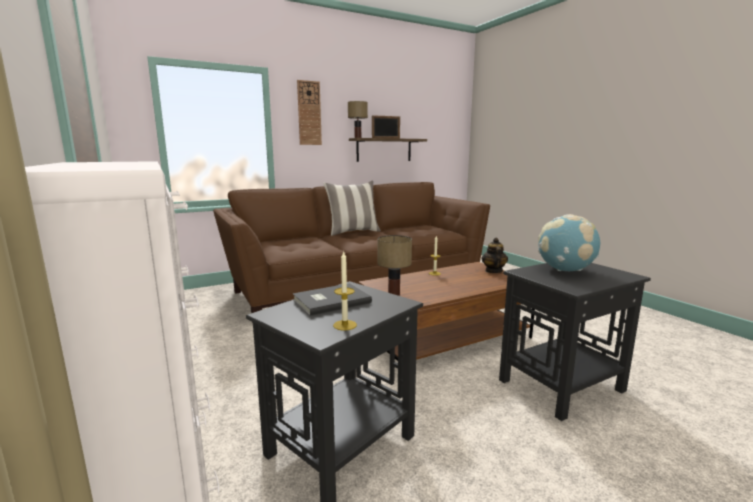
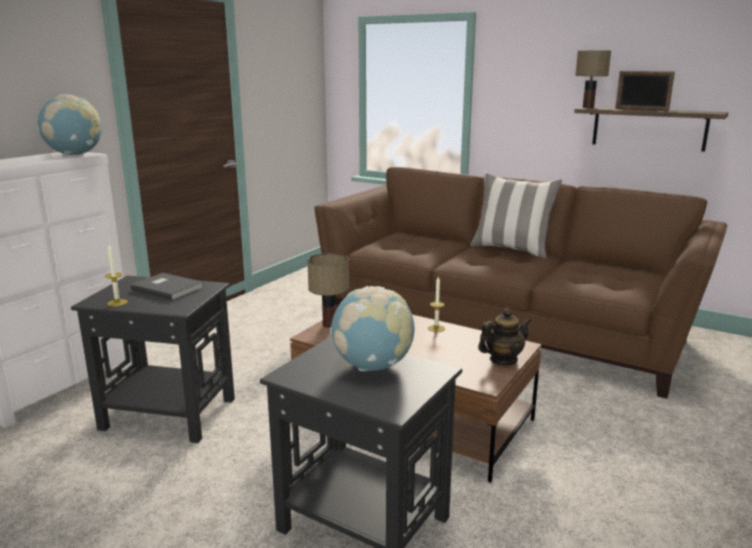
camera: 60 degrees right, 5 degrees up
(125, 161) = (75, 155): none -> globe
(309, 113) = (524, 70): wall clock -> none

